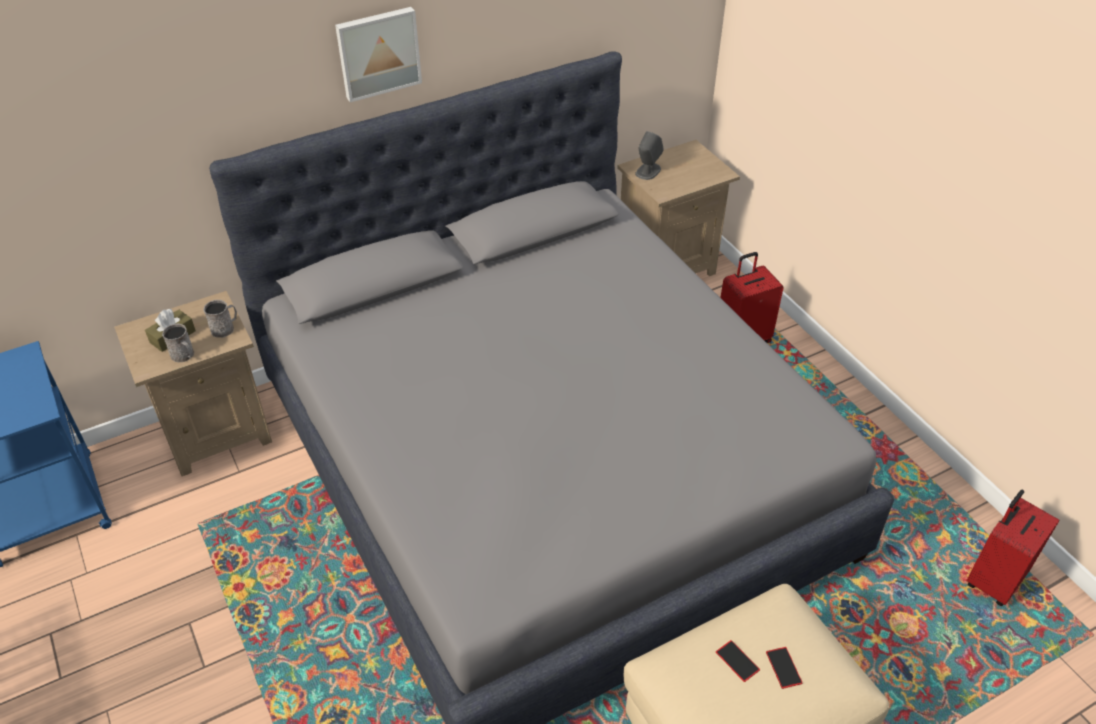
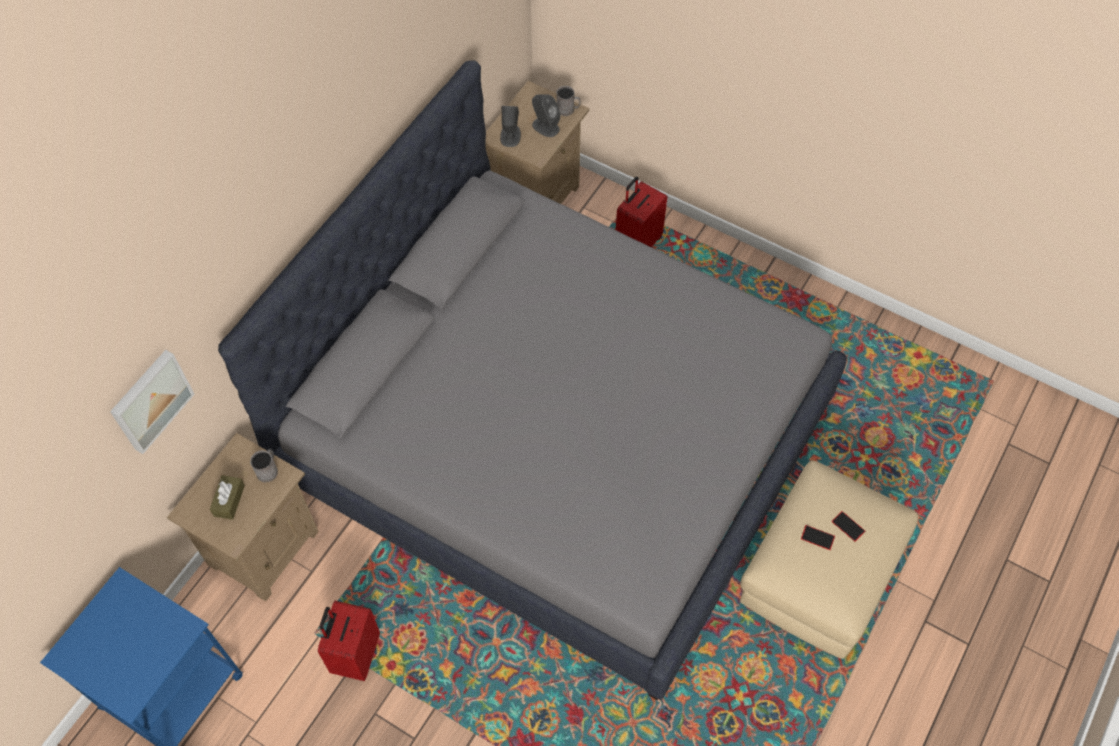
camera: 30 degrees left, 15 degrees up
(184, 355) = (256, 513): grey mug -> grey mug (568, 109)
(378, 52) = (308, 177): picture -> picture (150, 400)
(686, 175) = (545, 127): none -> grey speaker
(993, 580) = (915, 371): red suitcase -> red suitcase (355, 654)

